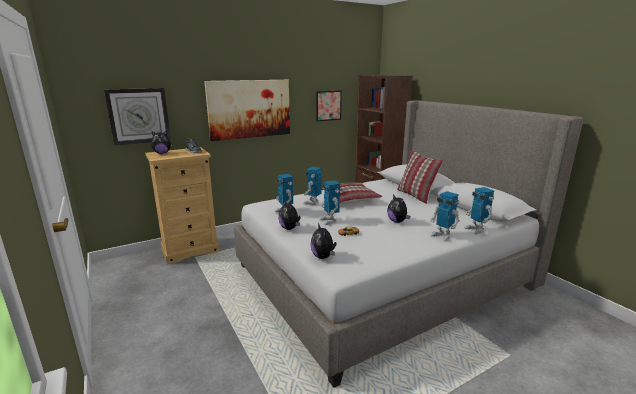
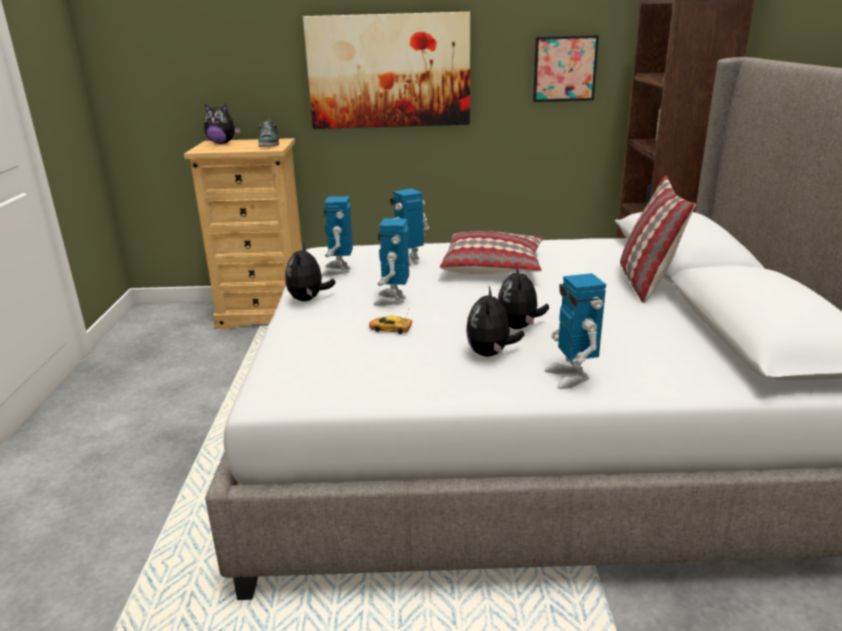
camera: 30 degrees right, 5 degrees up
(139, 116) = (196, 78): wall clock -> none
(323, 257) = (286, 359): plush toy -> plush toy (491, 354)
(476, 229) = (676, 382): toy robot -> none

